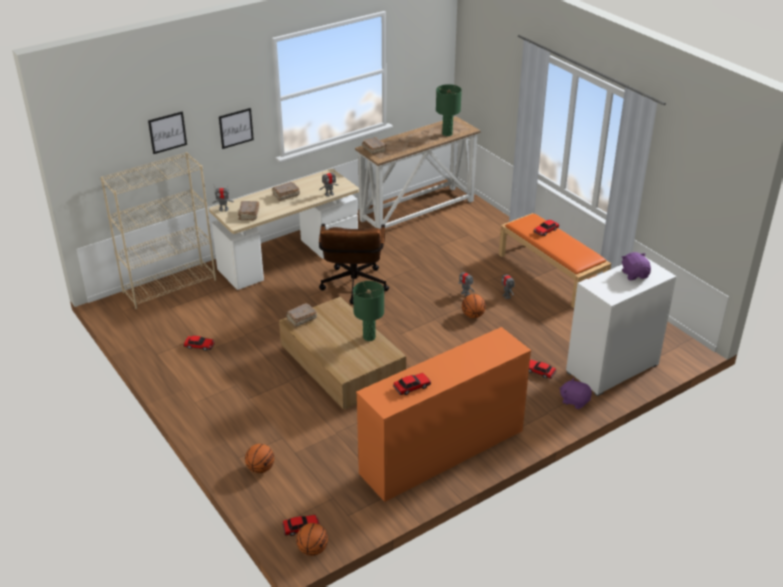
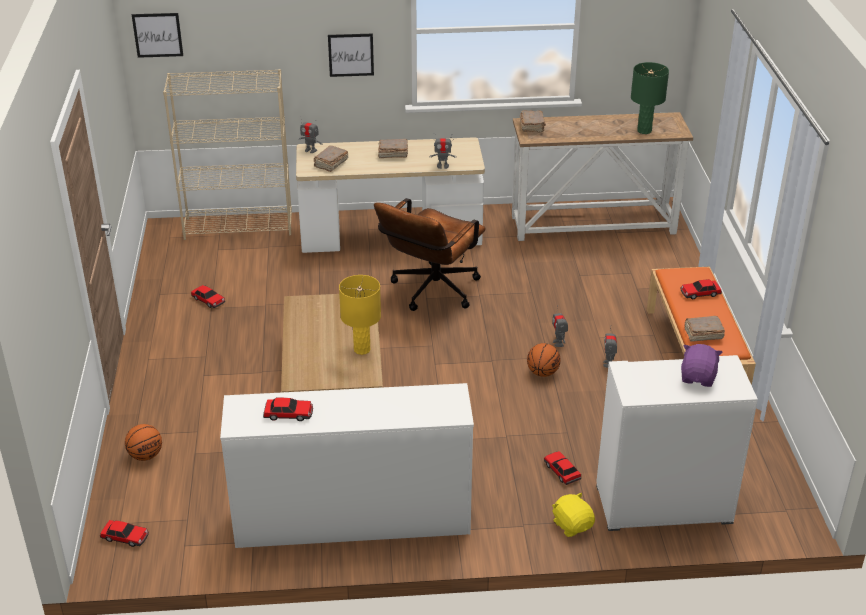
camera: 30 degrees right, 0 degrees up
(167, 132) = (258, 39): picture -> picture (157, 35)
(301, 319) = (308, 303): brown book -> brown book (702, 334)
(312, 549) = (114, 566): basketball -> none
(369, 337) = (361, 349): green table lamp -> yellow table lamp
(442, 452) = (352, 519): orange dresser -> white dresser
(574, 401) = (572, 525): purple plush toy -> yellow plush toy

